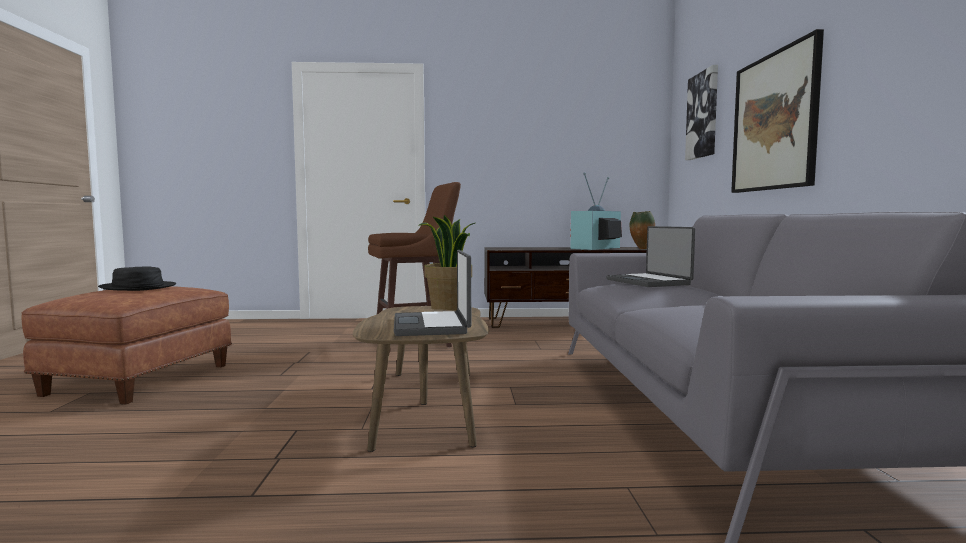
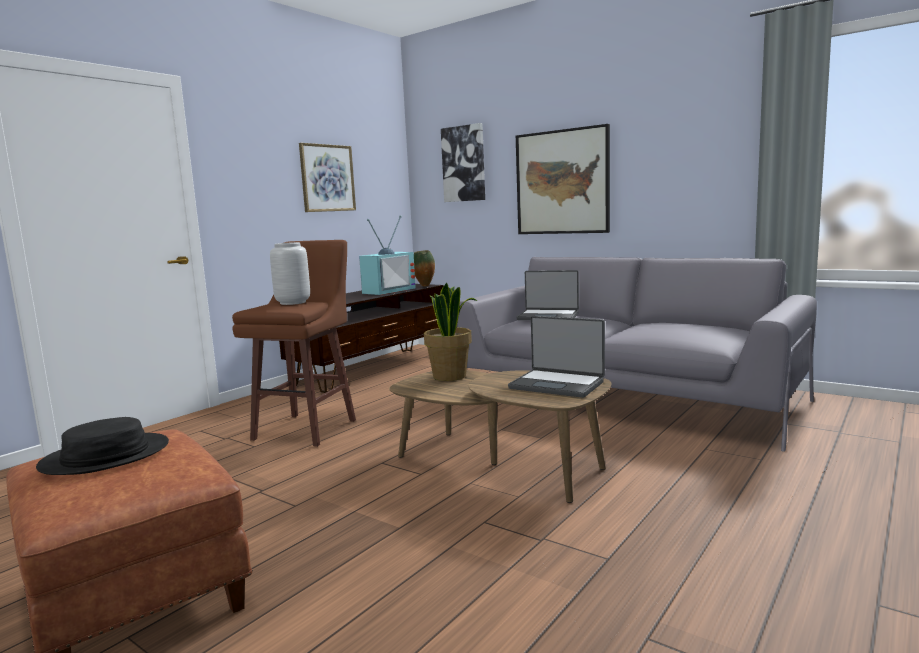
camera: 50 degrees left, 5 degrees up
(409, 232) = (293, 303): none -> grey vase
(558, 139) = (327, 178): none -> picture
(597, 248) = (387, 290): television -> television turned 135 degrees counterclockwise

